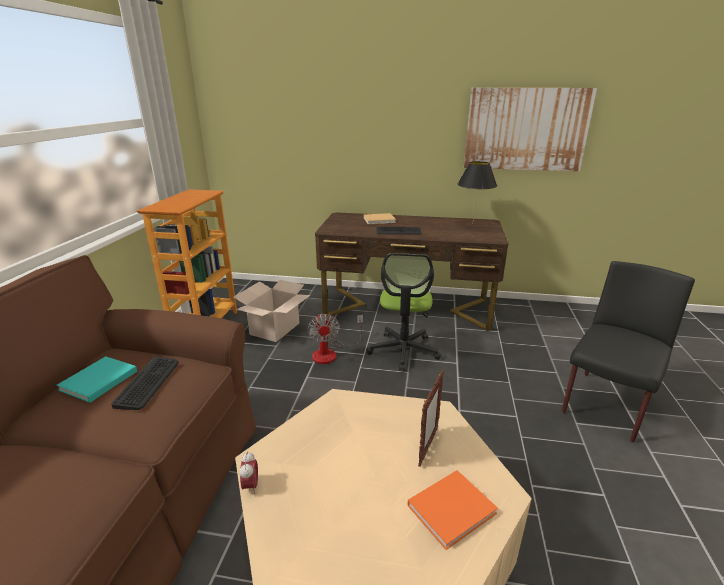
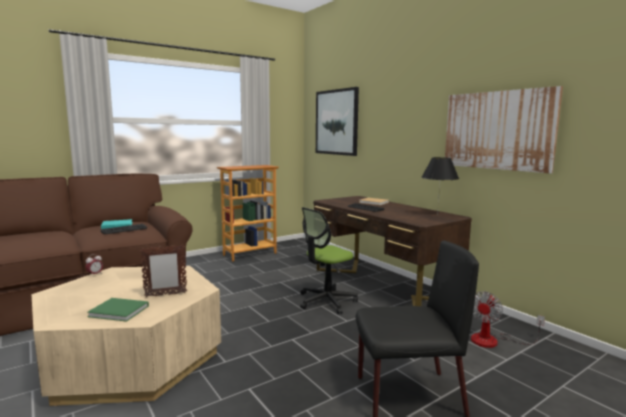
camera: 45 degrees right, 15 degrees down
(274, 328) = (279, 265): cardboard box -> none
(277, 114) = (336, 122): none -> picture
(331, 353) = (283, 285): fan -> fan (493, 341)
(453, 508) = (120, 311): orange book -> green book

